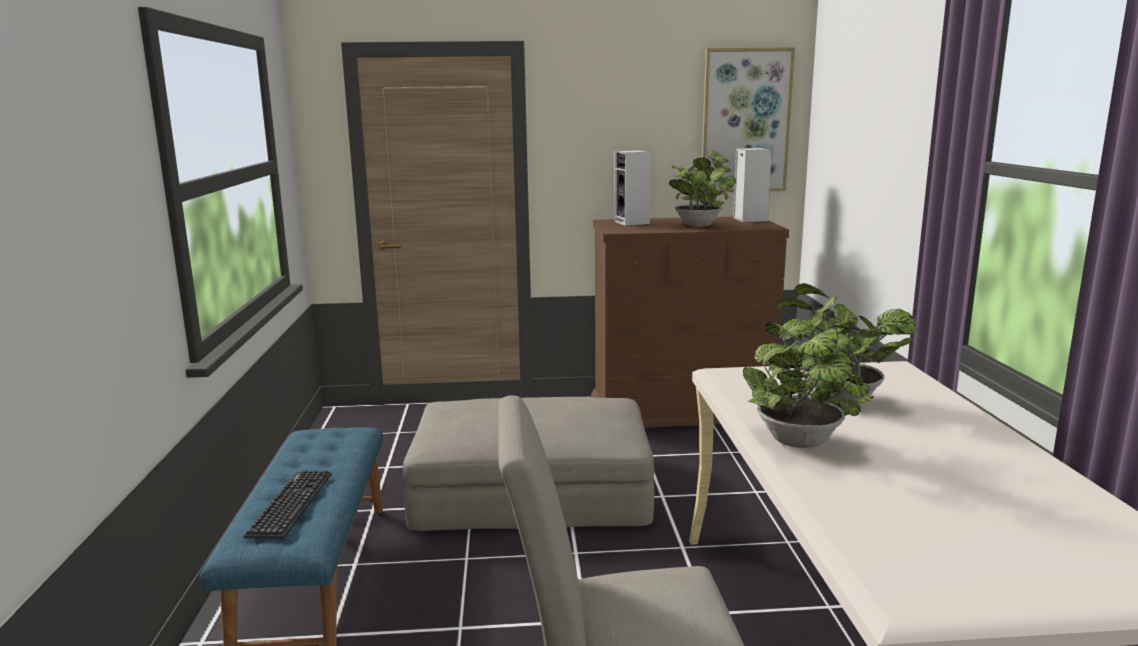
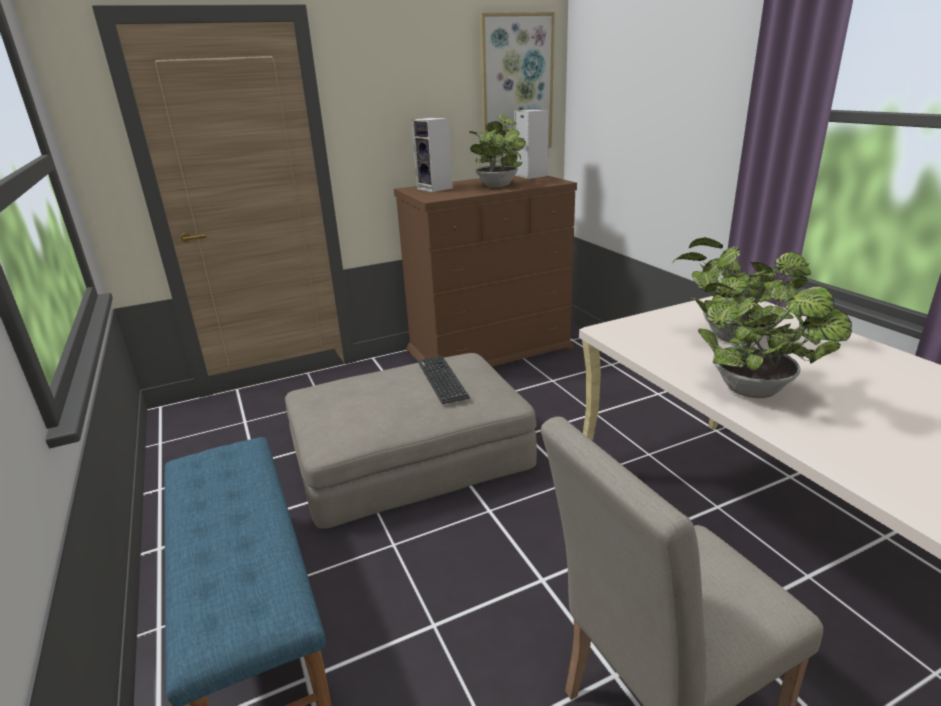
camera: 20 degrees left, 10 degrees up
(291, 504) = (231, 562): keyboard -> keyboard (442, 379)

